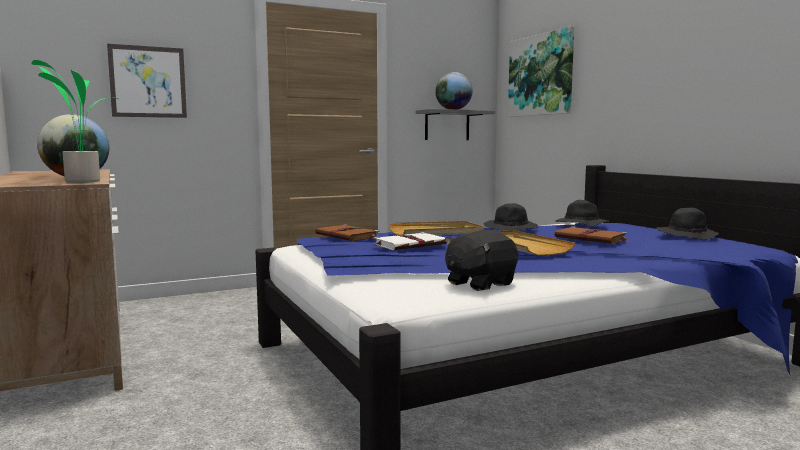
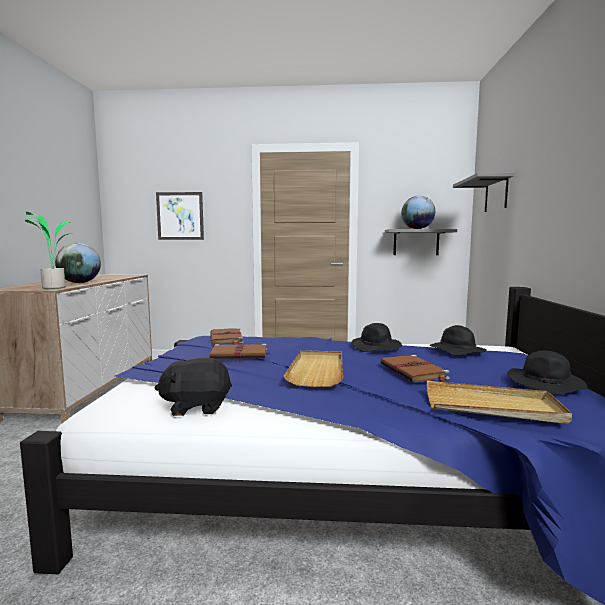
camera: 30 degrees right, 0 degrees up
(410, 244) = (240, 354): white book -> brown book
(436, 232) = (297, 343): beige tray -> beige tray (492, 406)
(541, 75) = (496, 194): picture -> grey shelf

